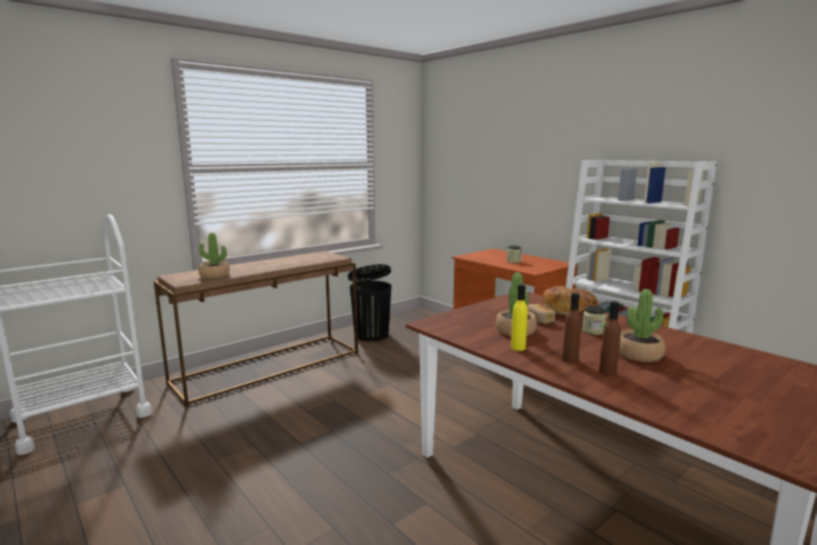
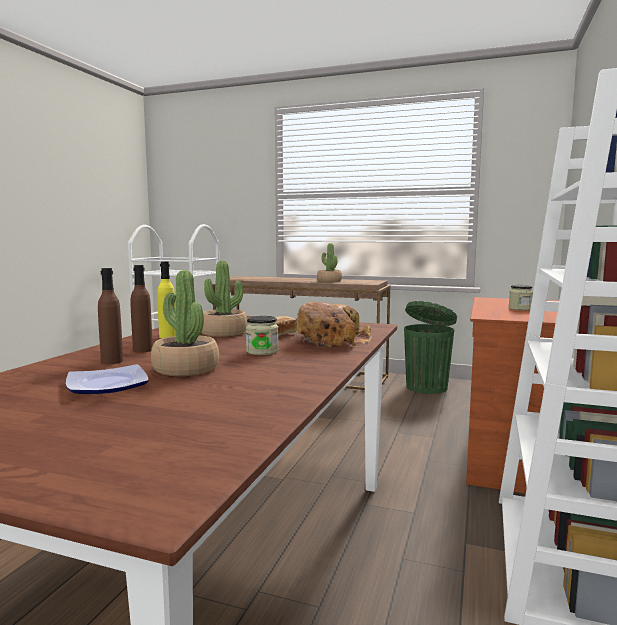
camera: 60 degrees right, 5 degrees down
(214, 275) = (255, 279): potted plant -> potted plant (329, 281)
(371, 334) = (427, 387): black trash can -> green trash can
(678, 378) = (106, 385): none -> plate

